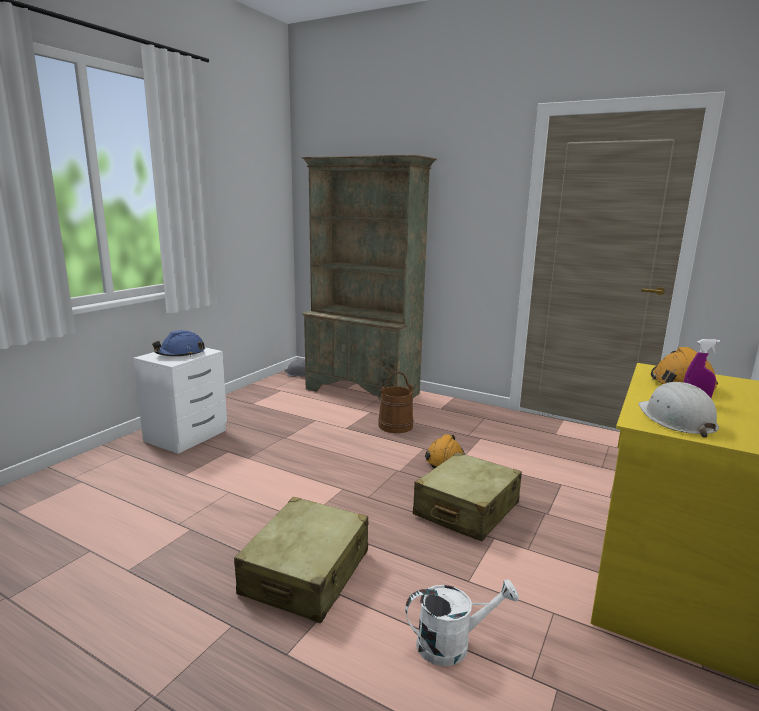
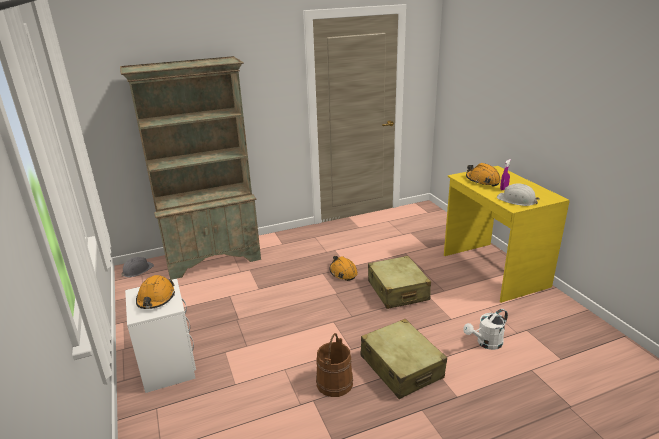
camera: 50 degrees left, 10 degrees up
(180, 354) = (156, 299): blue hard hat -> orange hard hat
(395, 425) = (282, 269): brown bucket -> brown bucket (334, 382)
(453, 644) = (486, 343): white watering can -> white watering can turned 150 degrees counterclockwise

